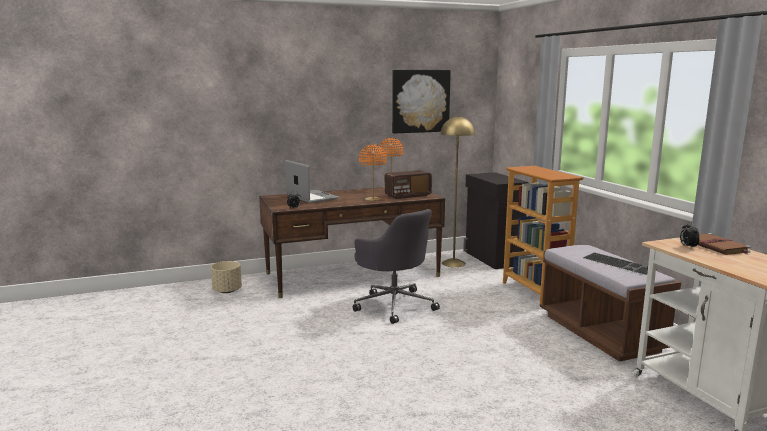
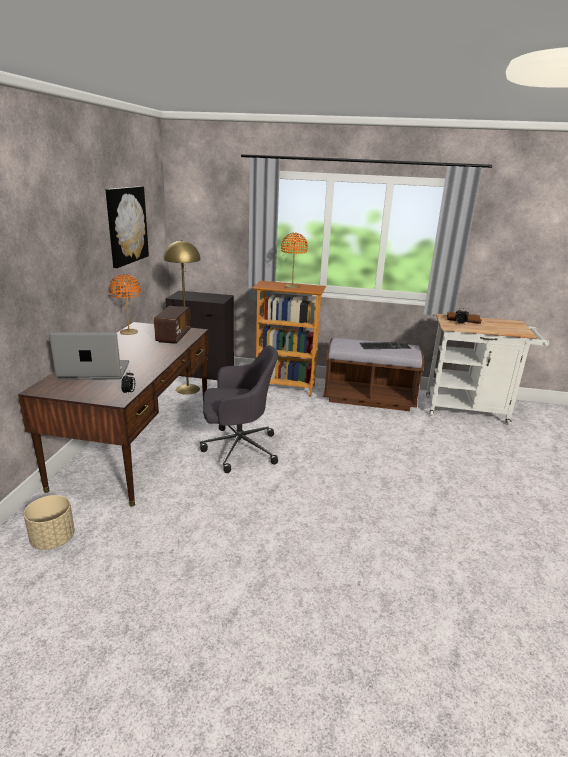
camera: 60 degrees left, 10 degrees up
(372, 199) = (161, 351): orange table lamp -> orange table lamp (292, 287)

